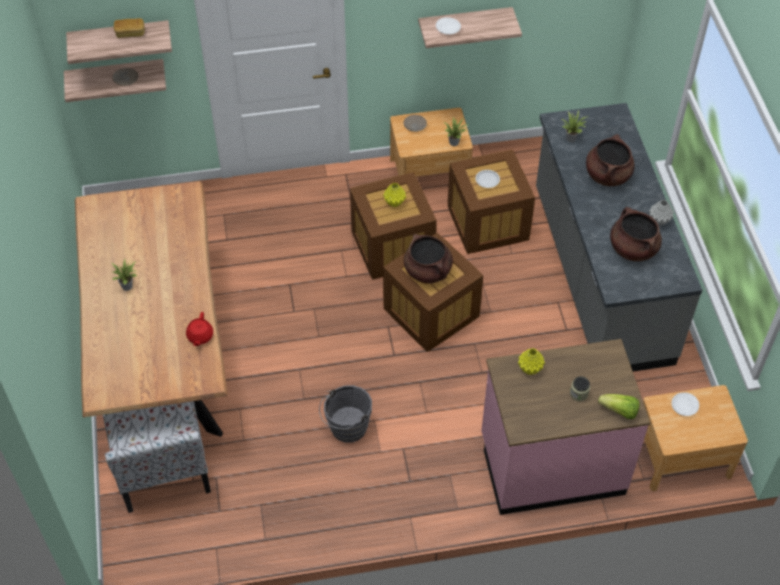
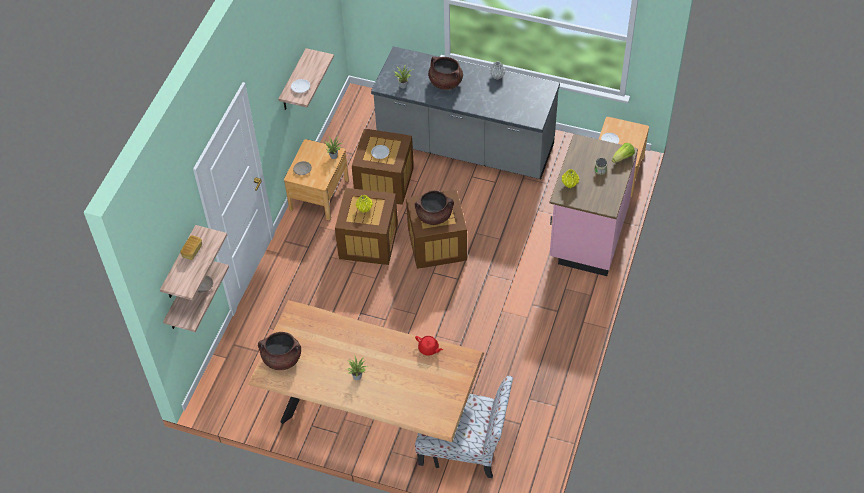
camera: 60 degrees left, 0 degrees up
(346, 428) = (499, 328): grey bucket -> none
(632, 248) = (510, 98): brown cooking pot -> brown cooking pot (282, 359)

